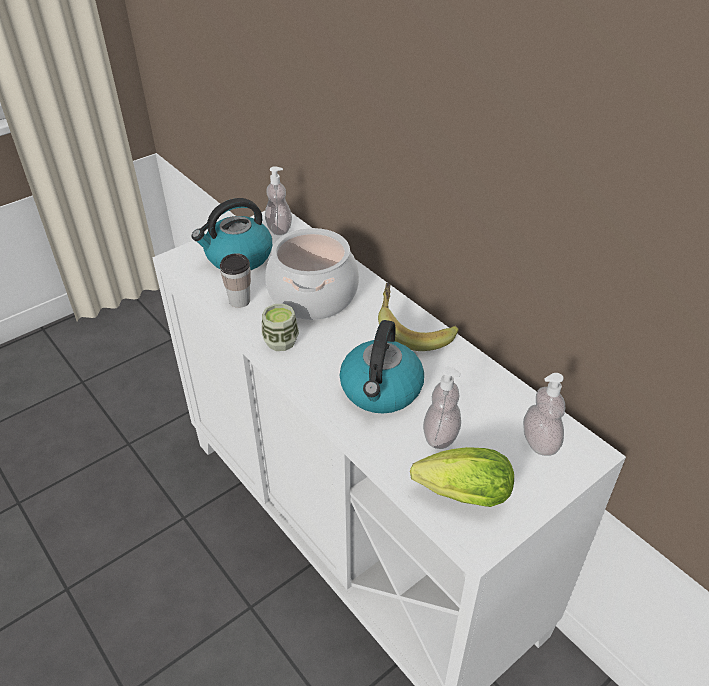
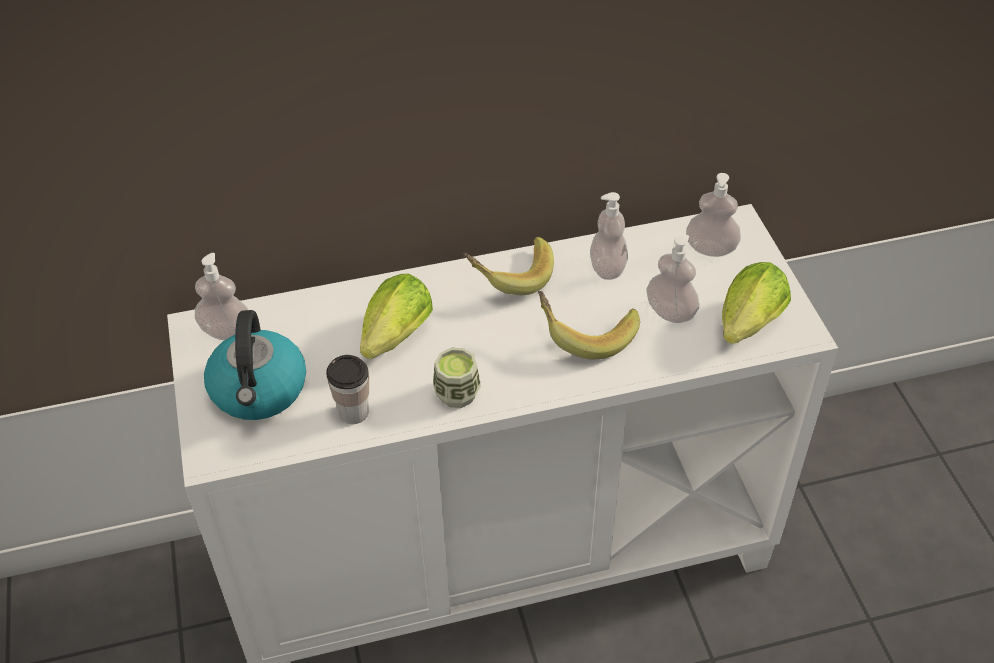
camera: 65 degrees left, 5 degrees up
(313, 296) = (393, 340): cooking pot -> lettuce
(381, 390) = (585, 334): kettle -> banana
(463, 382) = (607, 268): none -> soap dispenser

